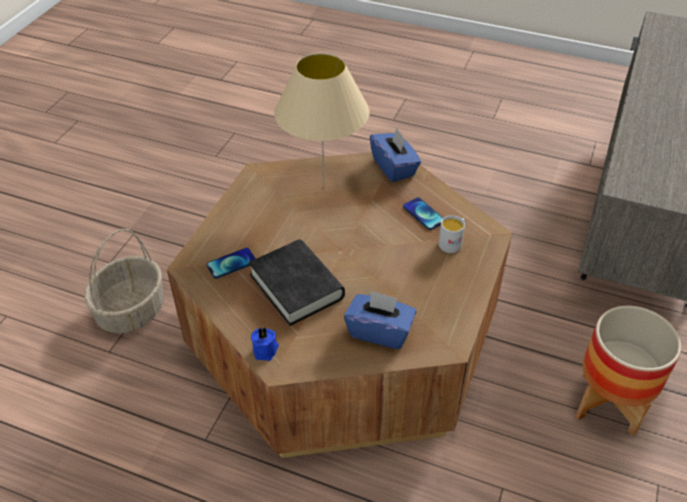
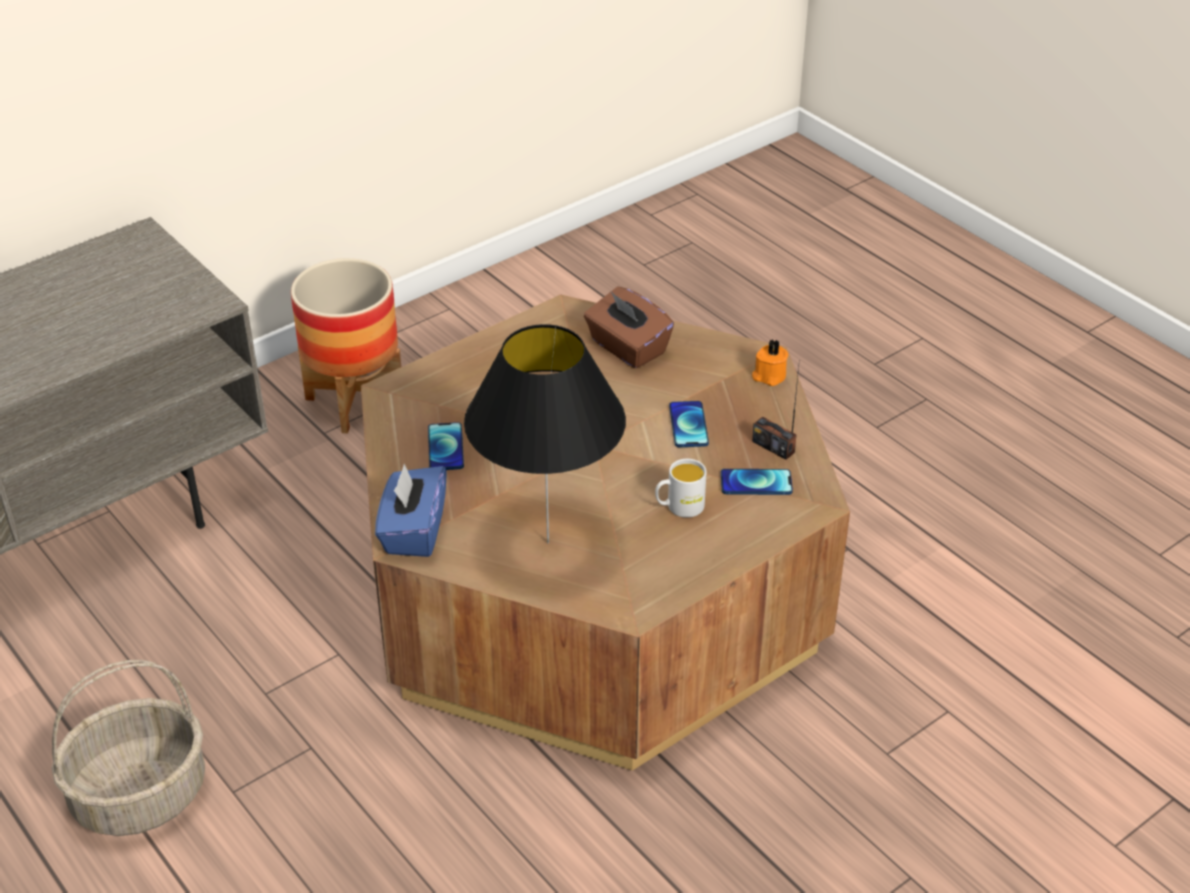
camera: 150 degrees left, 5 degrees down
(131, 311) = (895, 762): basket -> basket (141, 794)
(234, 293) = (773, 446): none -> radio
(266, 350) = (769, 376): blue candle -> orange candle
(296, 286) = (688, 425): black book -> phone
(323, 187) = (547, 543): beige table lamp -> black table lamp
(379, 331) = (627, 348): blue tissue box -> brown tissue box
(452, 242) = (448, 401): white mug -> white mug (679, 507)

